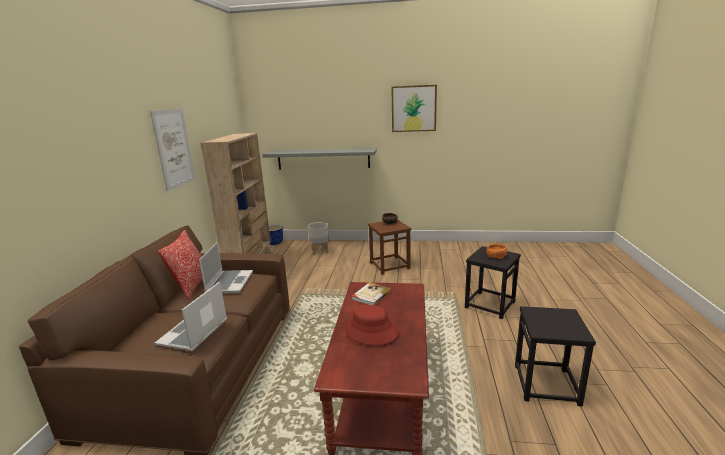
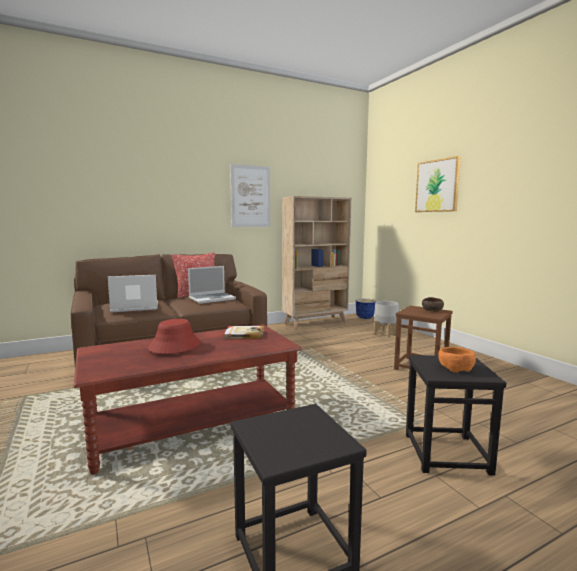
camera: 55 degrees right, 10 degrees down
(323, 159) = (420, 232): grey shelf -> none
(413, 108) = (529, 165): picture -> picture (437, 186)

